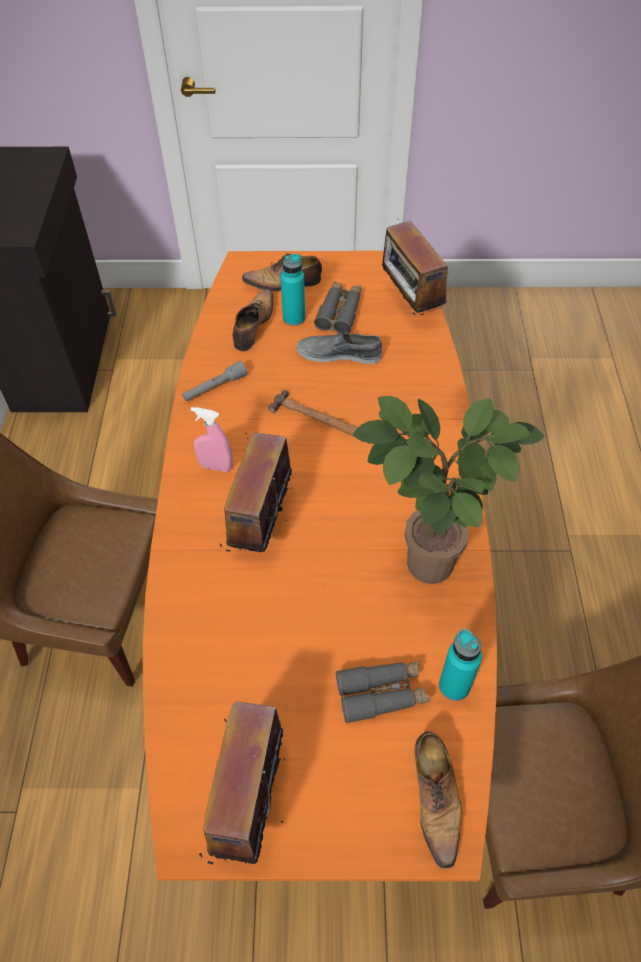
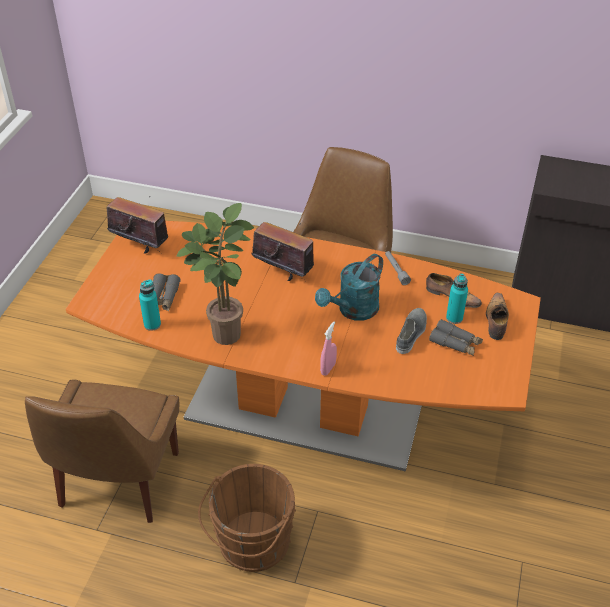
camera: 105 degrees right, 10 degrees down
(216, 466) = (331, 262): pink spray bottle -> pink spray bottle (328, 368)
(318, 420) = (353, 311): hammer -> turquoise watering can
(409, 304) = (456, 385): radio -> none
(435, 798) = (105, 303): shoe -> none
(549, 607) = (251, 545): none -> brown bucket

